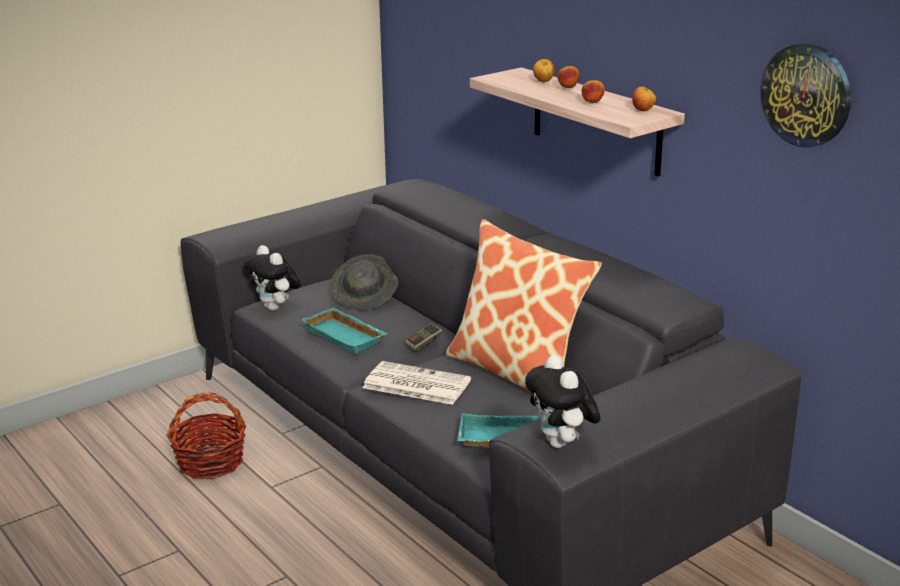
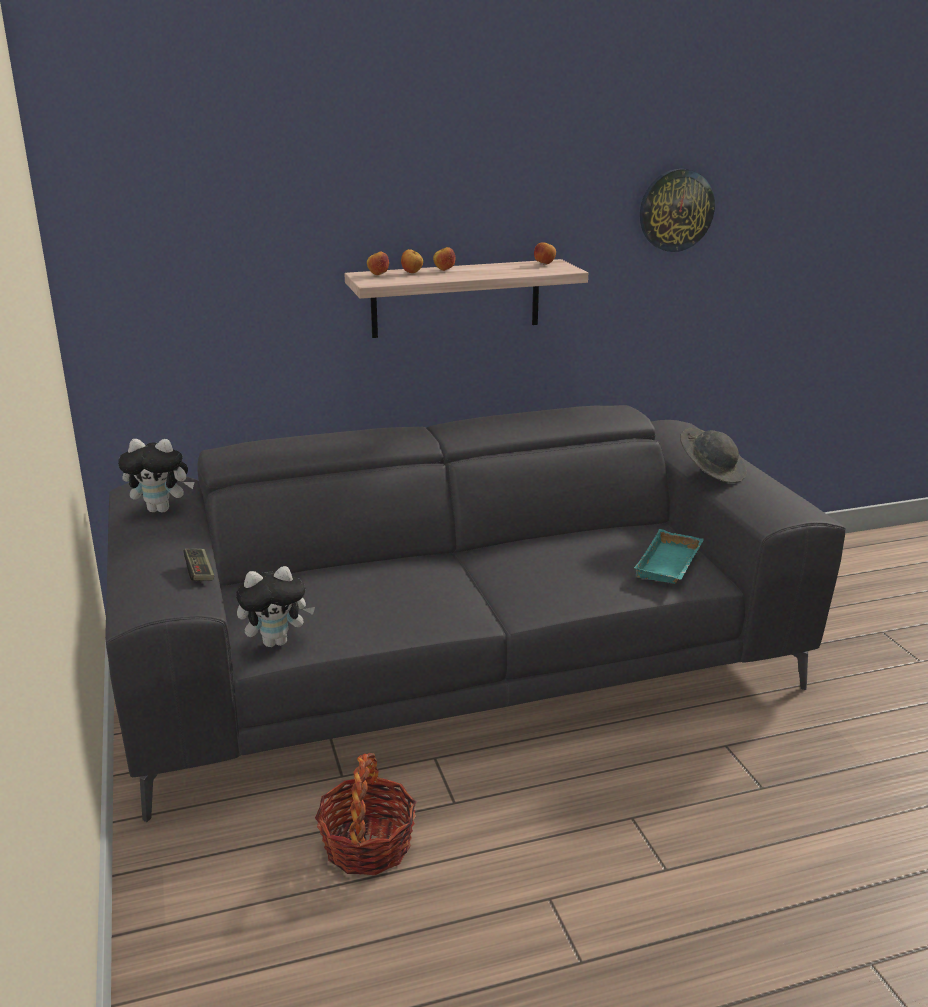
camera: 70 degrees left, 0 degrees up
(347, 336) = (403, 605): turquoise tray -> none
(365, 297) = (317, 580): grey hat -> grey hat (711, 472)
(415, 384) = (542, 587): newspaper -> none
(423, 343) = (450, 570): game controller -> game controller (199, 572)
(518, 373) = (548, 538): pillow -> none
(561, 444) = (795, 508): plush toy -> plush toy (161, 509)
(592, 102) = (503, 270): apple -> apple (378, 275)

